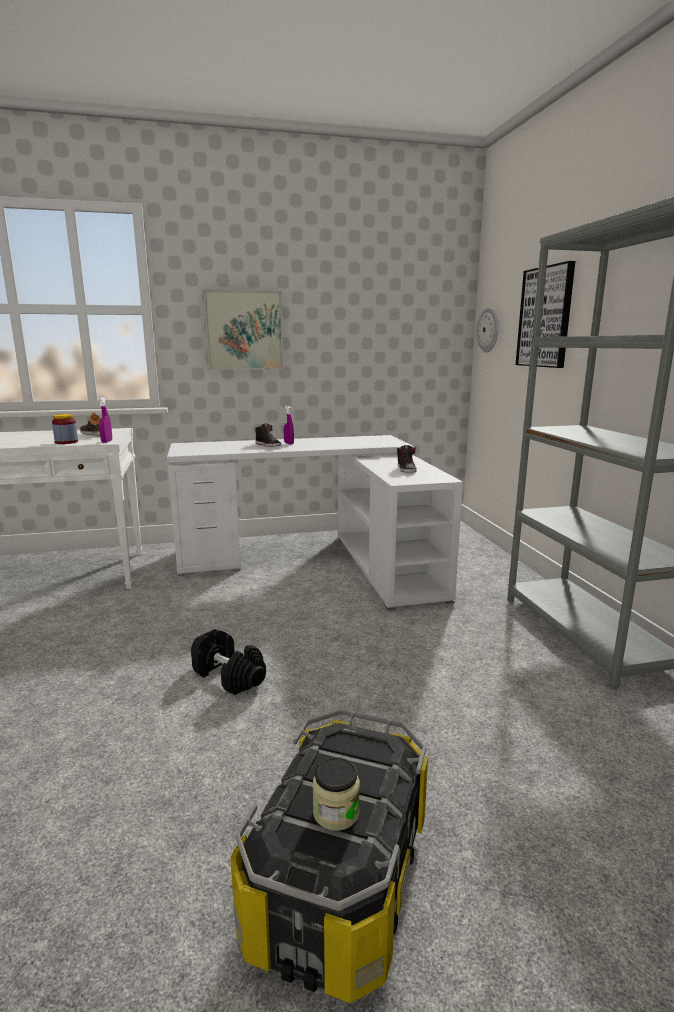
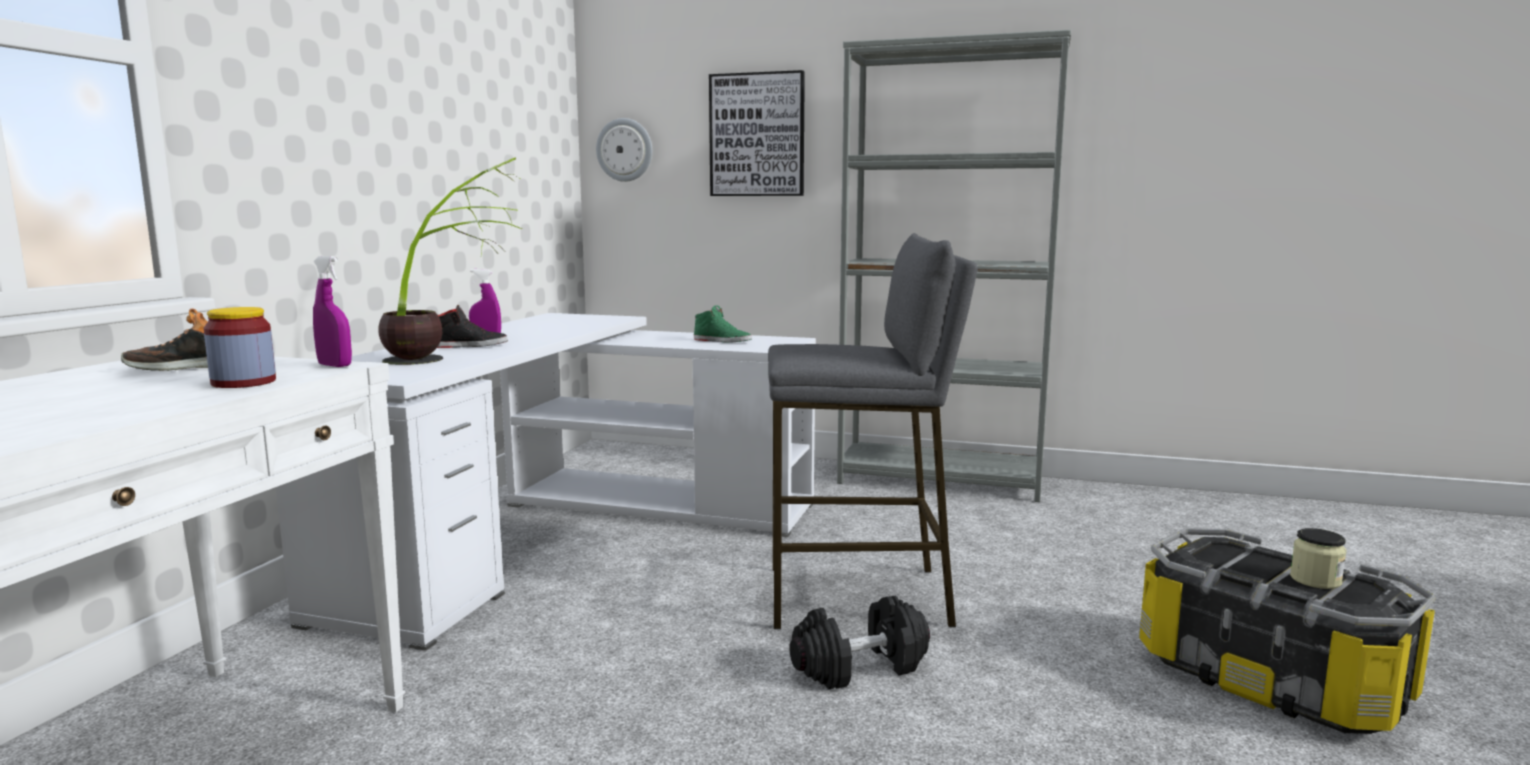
camera: 60 degrees left, 5 degrees down
(231, 449) = (449, 359): none -> potted plant
(244, 331) = (327, 125): picture -> none
(322, 653) = (858, 597): none -> grey stool
(406, 469) = (722, 340): black shoe -> green shoe

